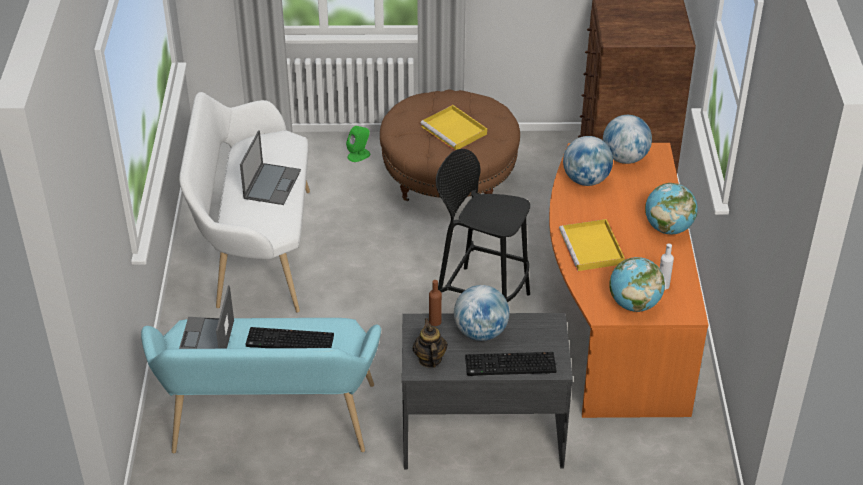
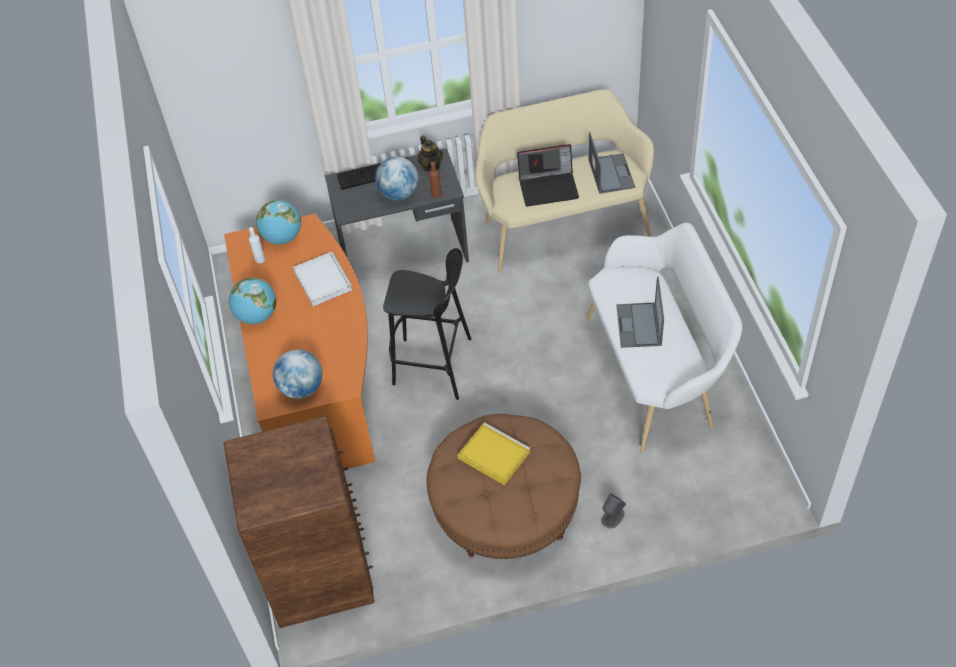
camera: 170 degrees right, 10 degrees up
(270, 425) = (562, 225): turquoise bench -> beige bench
(288, 342) = (549, 187): keyboard -> laptop
(359, 155) = (612, 517): green speaker -> grey speaker
(586, 180) = (336, 352): globe -> none
(592, 248) = (322, 280): yellow tray -> white tray

